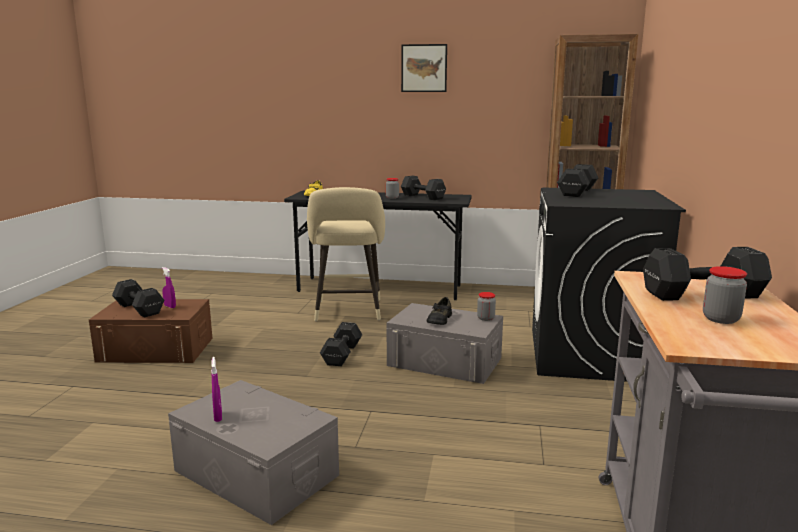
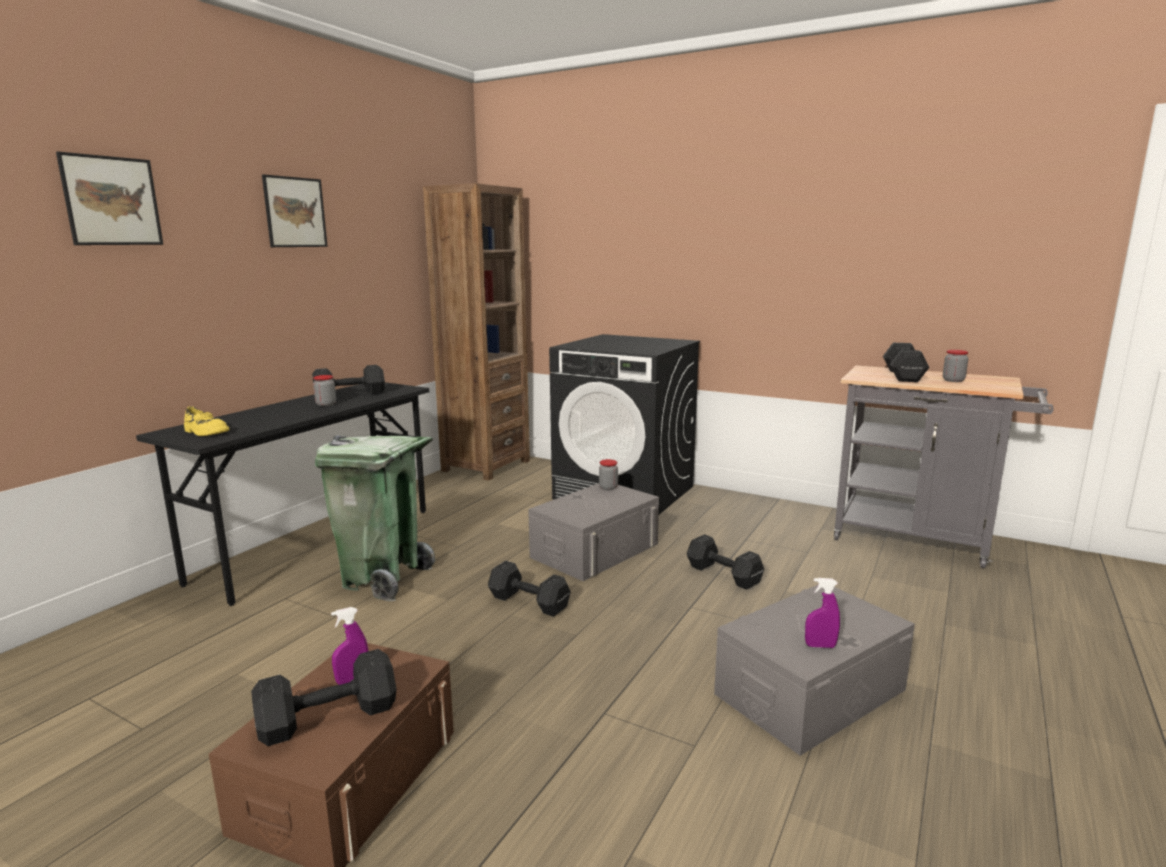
camera: 70 degrees left, 0 degrees up
(310, 66) = (112, 201): none -> picture
(348, 312) = (383, 578): beige stool -> green trash can
(439, 319) = (595, 505): black shoe -> none
(576, 192) = (596, 345): black dumbbell -> black dumbbell (724, 576)

